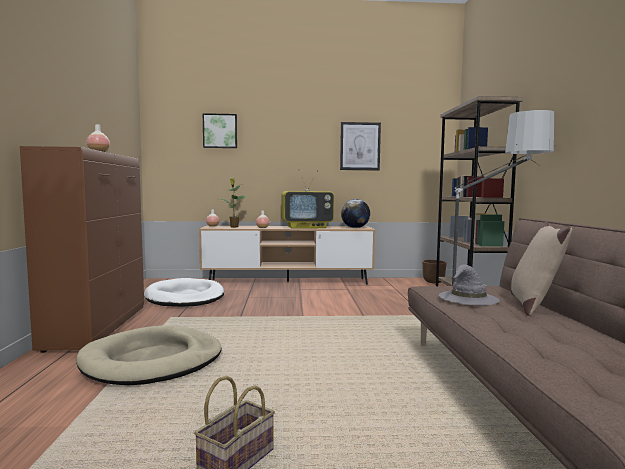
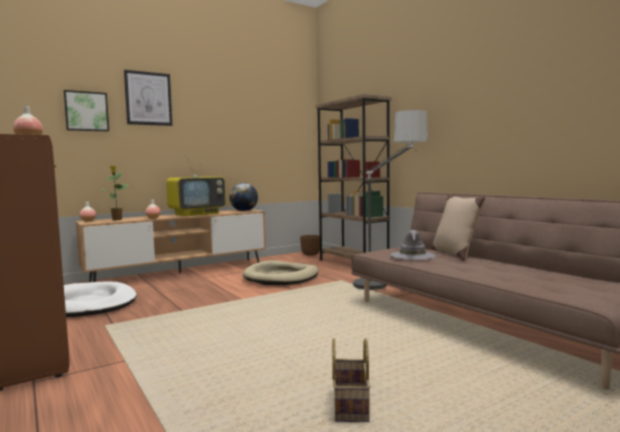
camera: 30 degrees left, 0 degrees up
(153, 361) = (156, 364): beige dog bed -> beige dog bed (281, 277)
(360, 146) = (237, 131): picture -> picture (148, 98)

